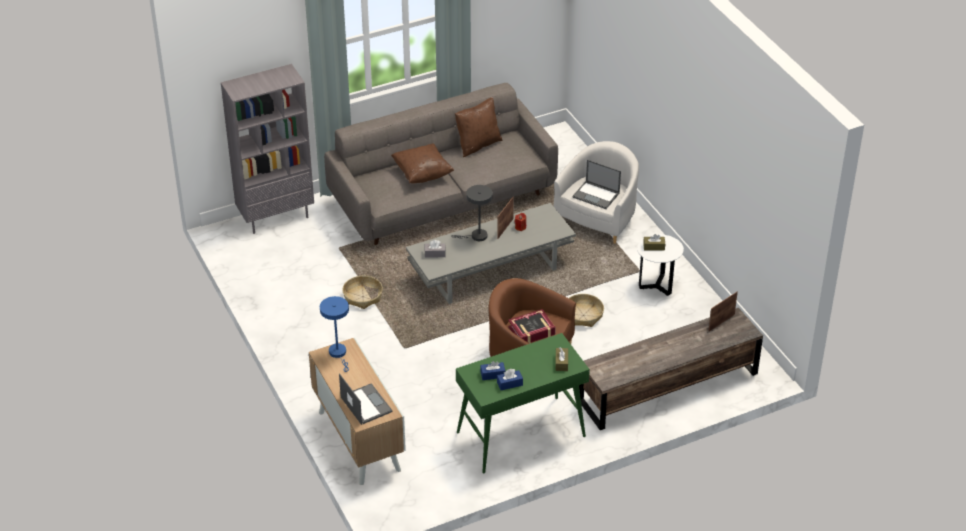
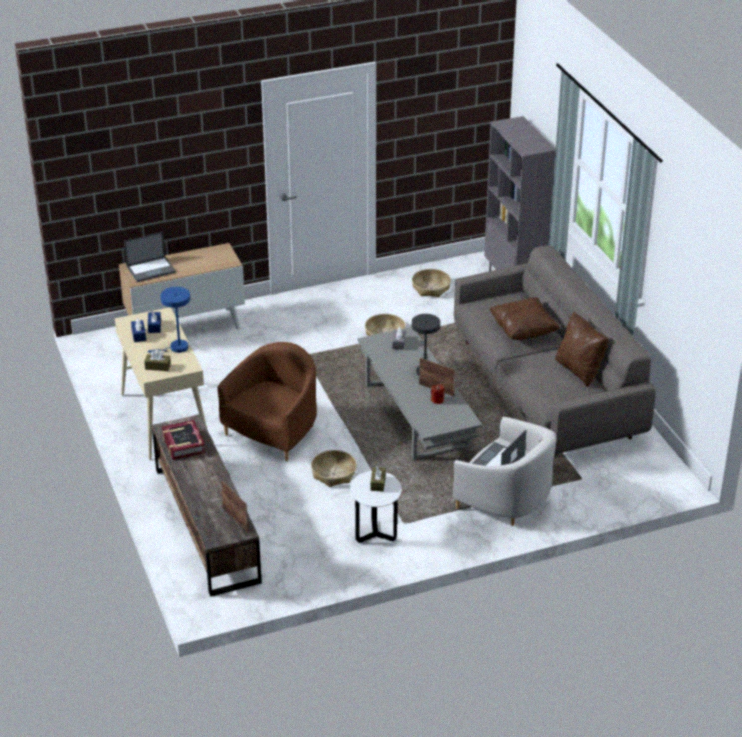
camera: 95 degrees right, 5 degrees down
(279, 270) = (431, 288): none -> basket
(339, 354) = (221, 257): blue table lamp -> blue table lamp (176, 348)
(520, 435) = (164, 419): green console table -> beige console table
(531, 331) = (268, 399): book -> book (183, 444)

